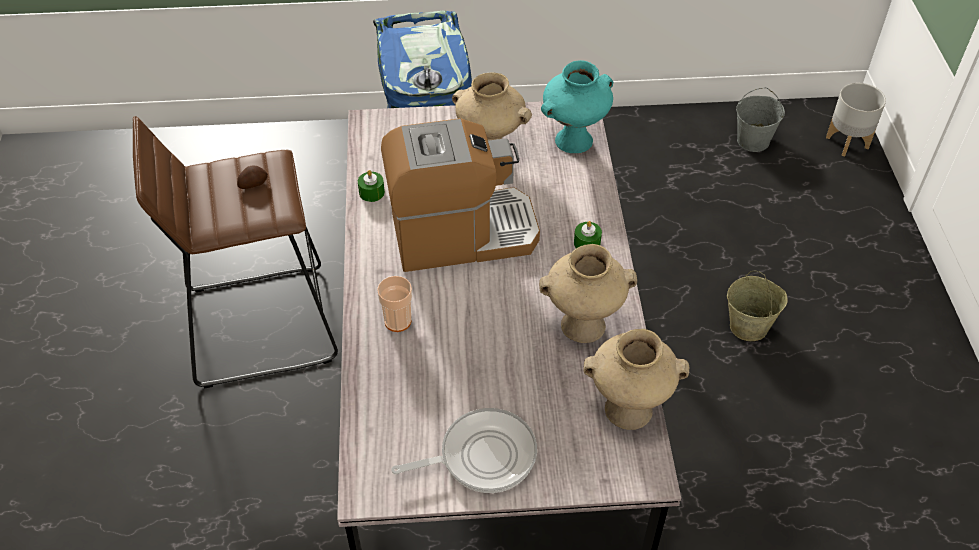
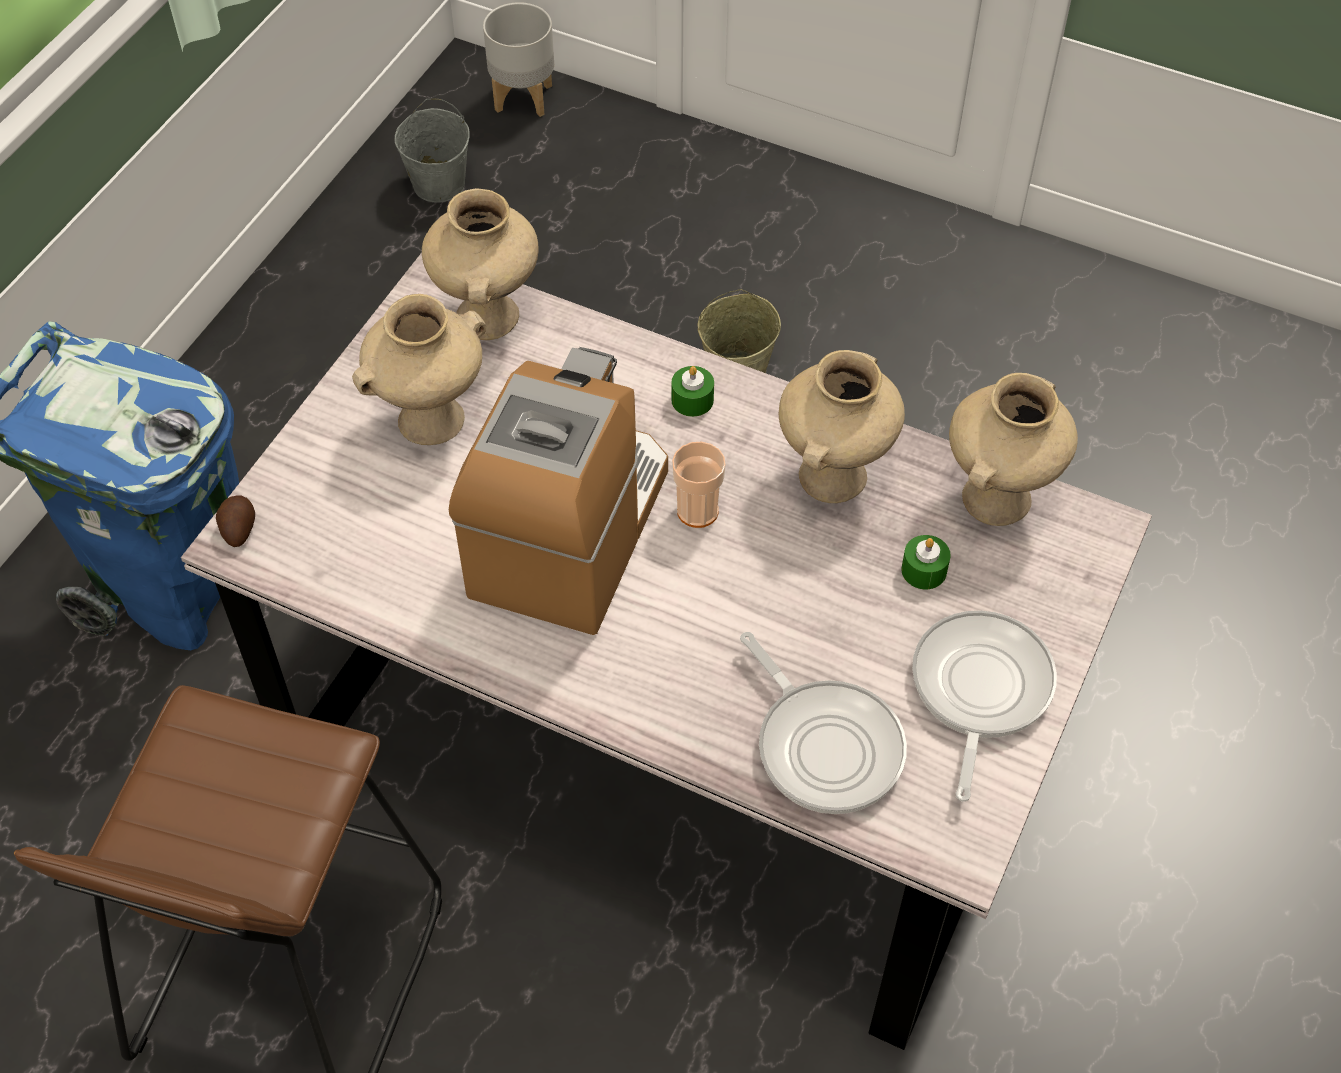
camera: 60 degrees left, 5 degrees up
(253, 183) = (227, 767): potato -> potato (238, 529)
(371, 192) = (398, 605): green candle -> green candle (924, 570)
(398, 321) = (684, 684): cup -> cup (697, 511)
(398, 398) = (825, 745): none -> frying pan
(573, 142) = (489, 317): turquoise vase -> beige vase

